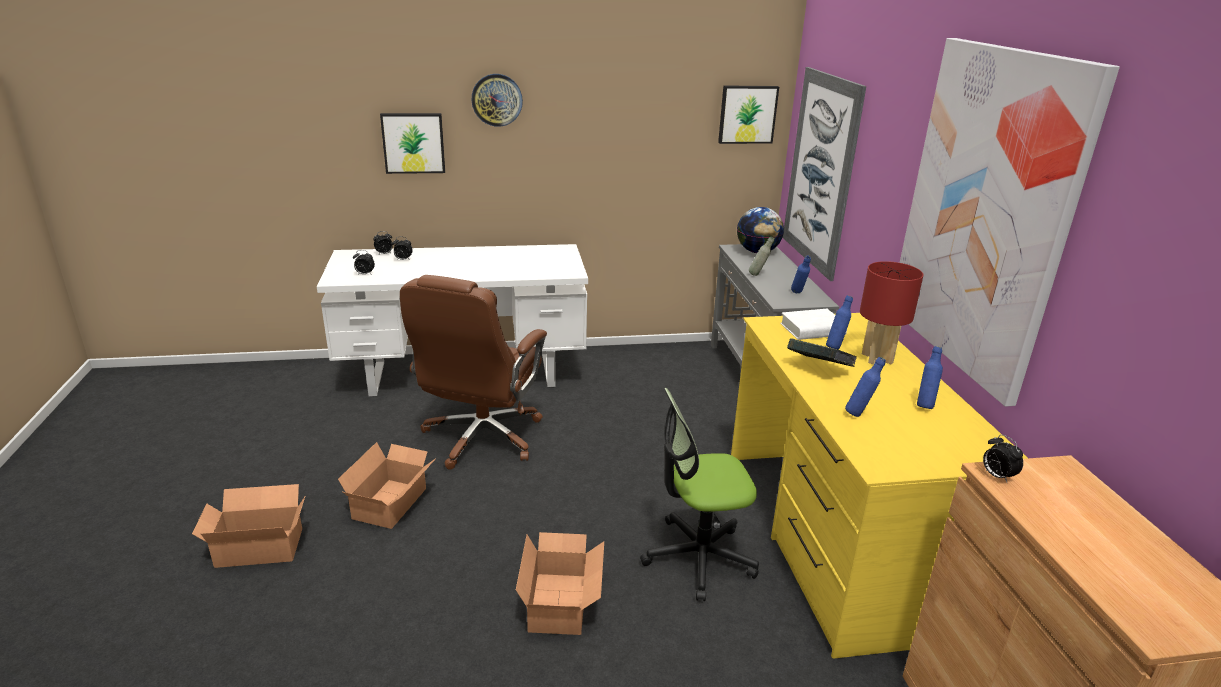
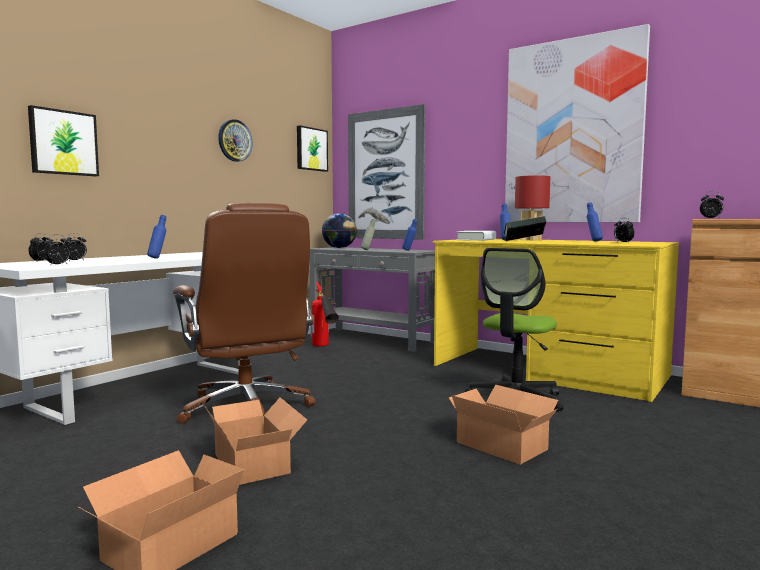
camera: 45 degrees left, 20 degrees down
(497, 100) = (143, 111): wall clock -> wall clock (234, 140)
(685, 374) = (324, 348): none -> fire extinguisher
(859, 414) = (585, 243): blue bottle -> blue bottle (158, 258)
(915, 436) = (623, 242): none -> alarm clock

